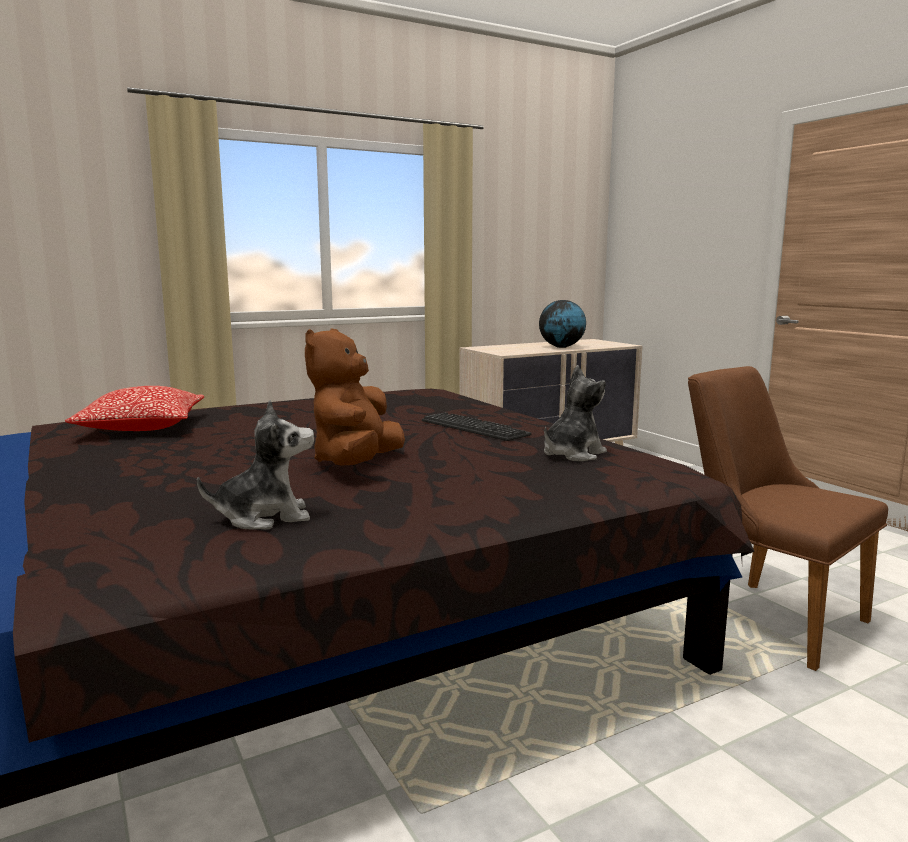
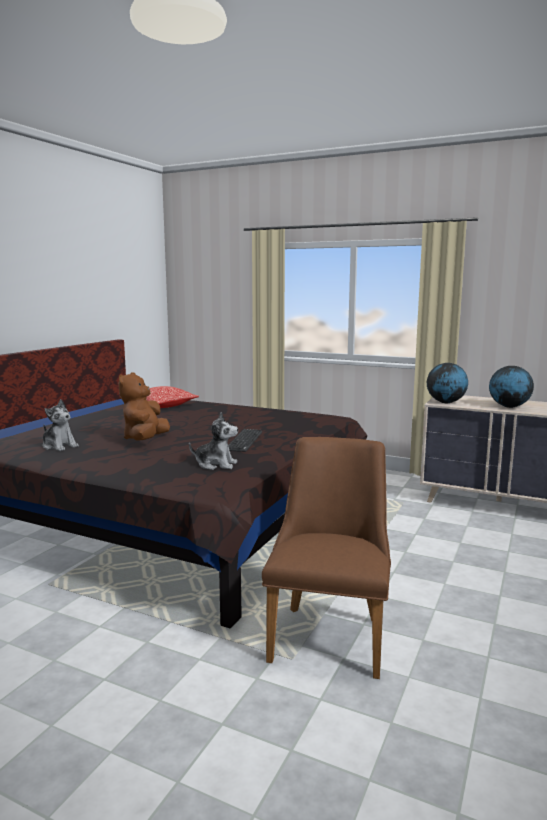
camera: 55 degrees right, 0 degrees up
(356, 463) = (145, 439): brown plush toy -> brown plush toy turned 60 degrees counterclockwise
(508, 352) = (445, 402): none -> globe

